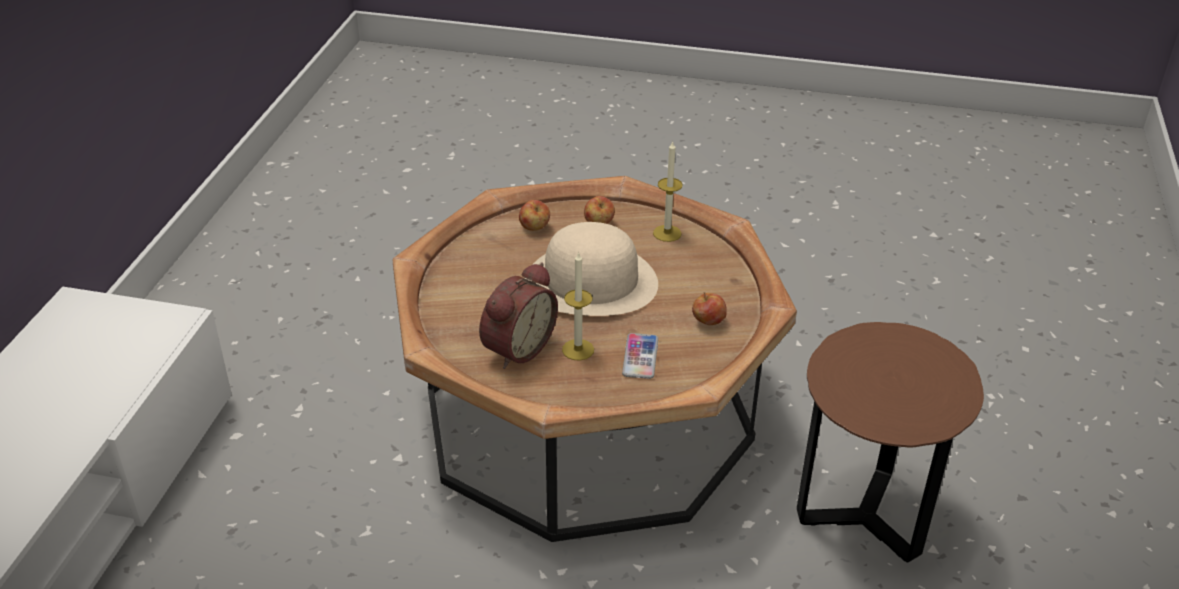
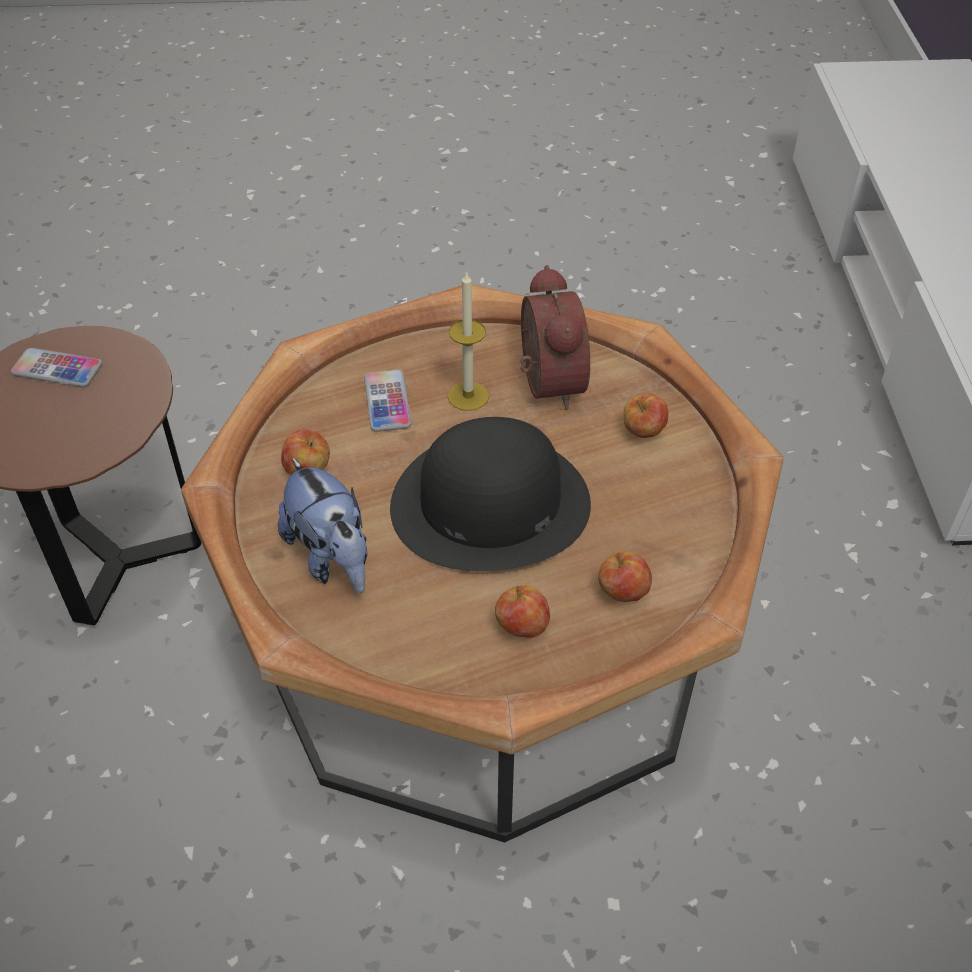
camera: 165 degrees right, 10 degrees up
(466, 303) = (643, 432): none -> apple
(516, 348) = (545, 383): alarm clock -> alarm clock turned 150 degrees clockwise
(591, 282) = (489, 504): beige hat -> black hat
(667, 233) = (401, 632): candle -> none
(700, 272) = (332, 558): none -> plush toy
(903, 405) = (57, 369): none -> phone

